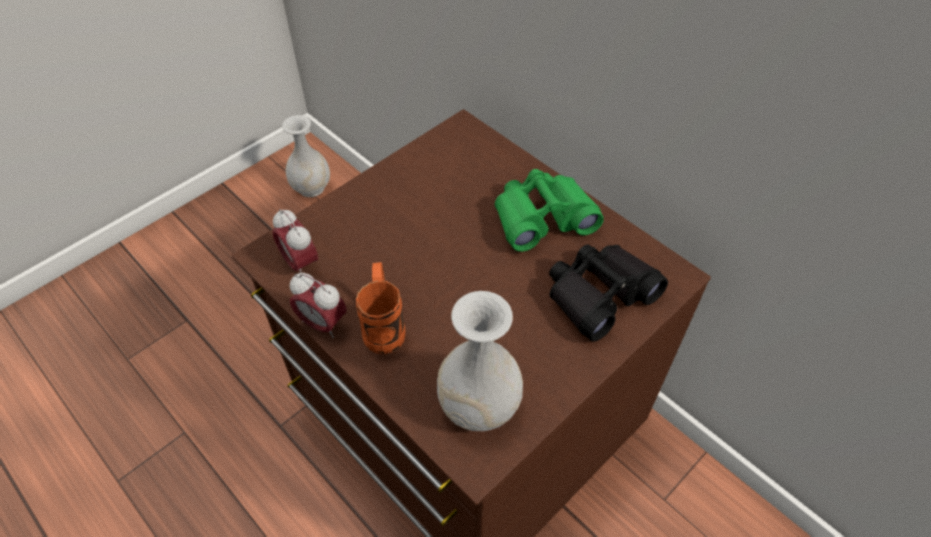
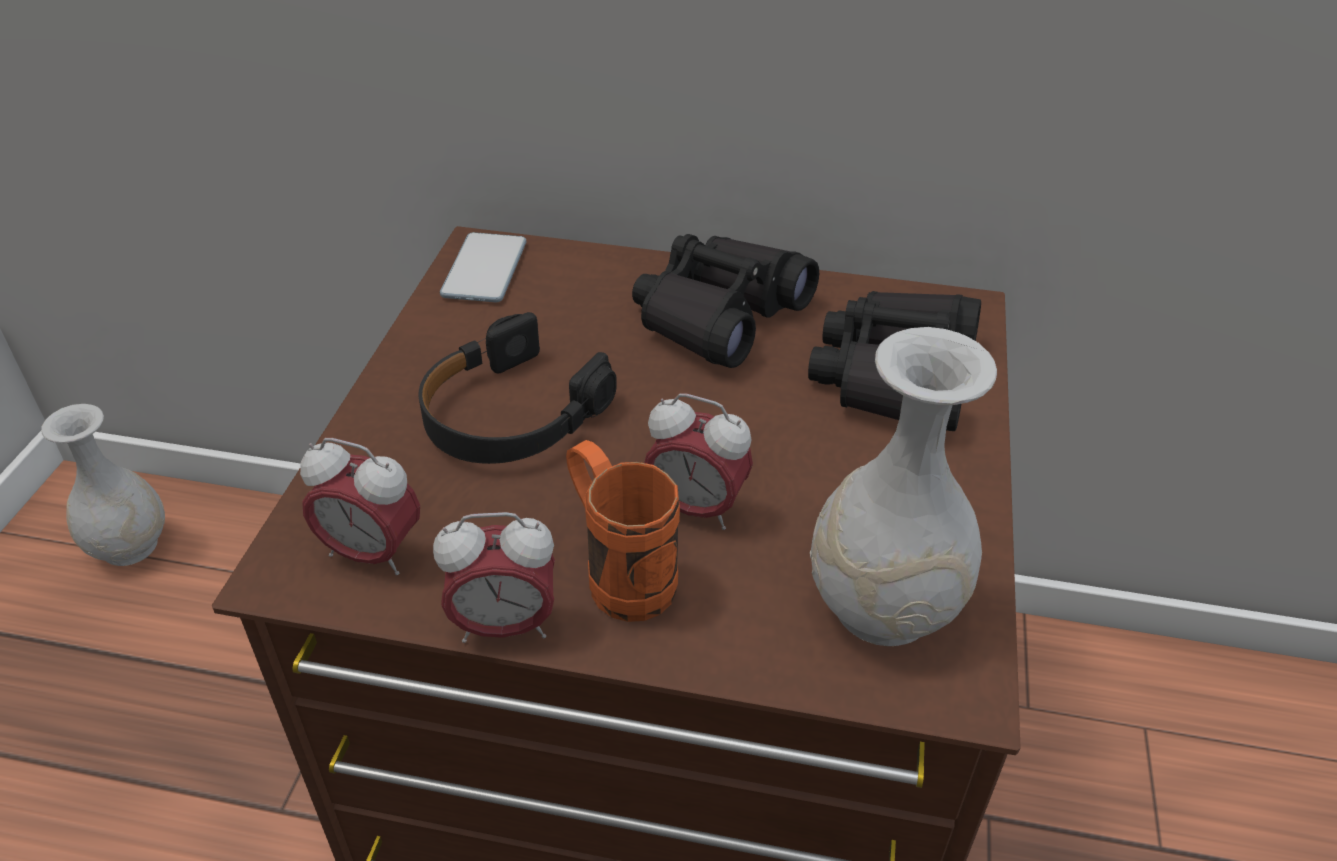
camera: 35 degrees left, 10 degrees down
(404, 225) = (510, 414): none -> black headphones
(441, 313) = (695, 508): none -> alarm clock
(455, 140) = (484, 269): none -> phone
(542, 218) = (719, 315): green binoculars -> black binoculars

